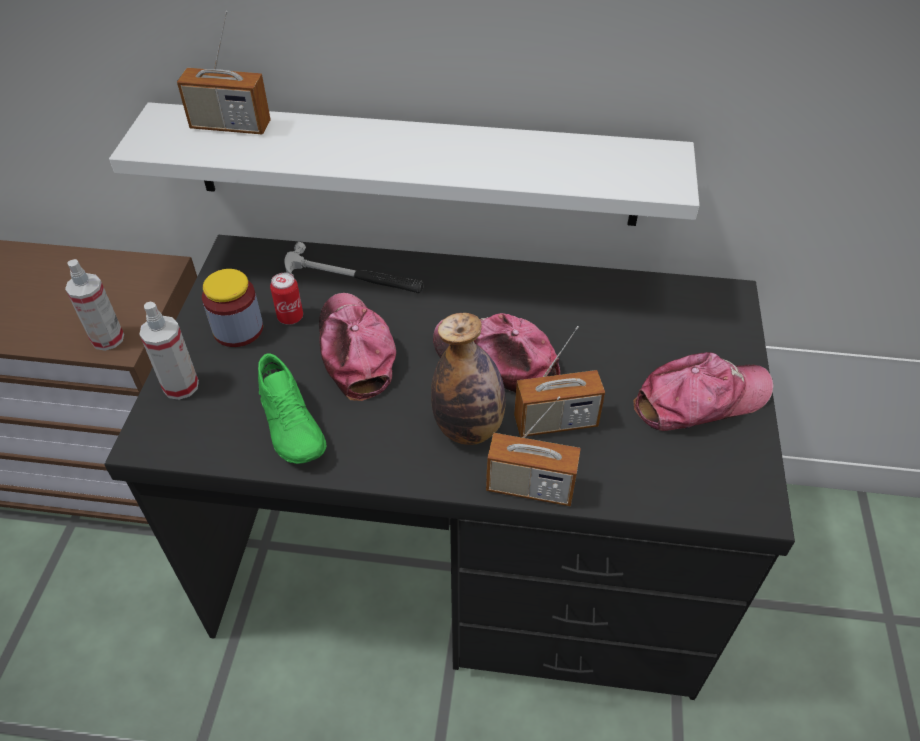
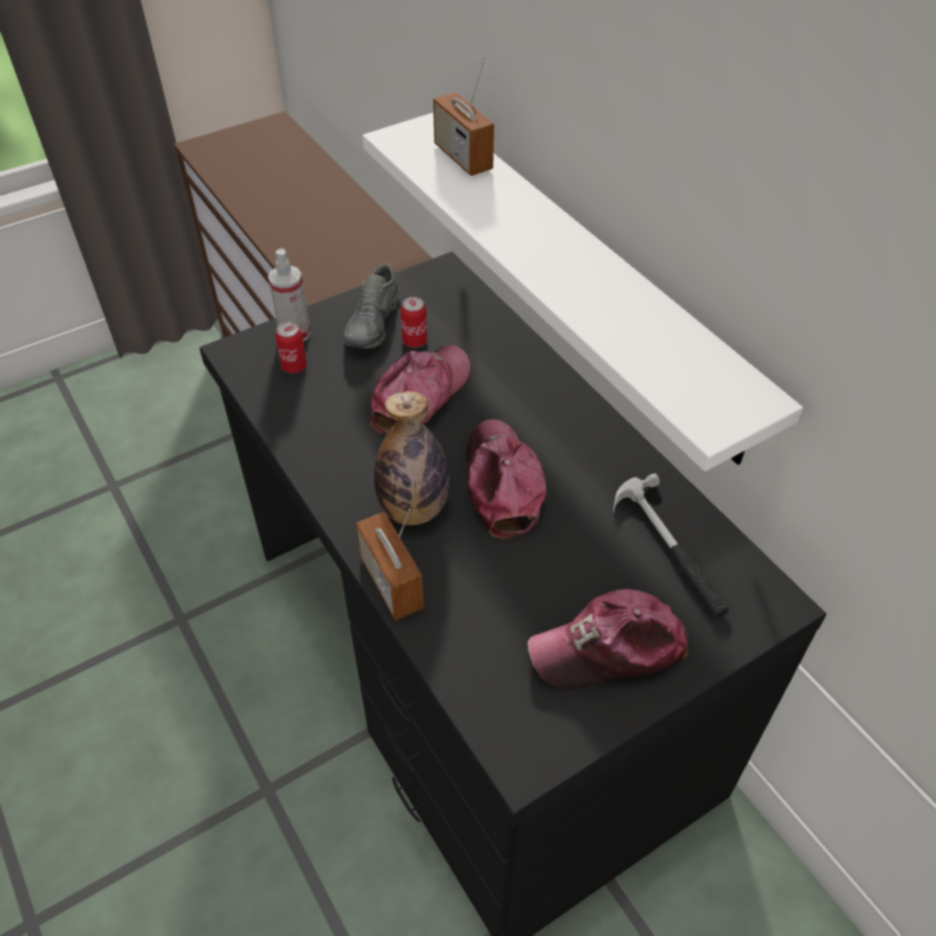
camera: 50 degrees right, 0 degrees up
(107, 338) = (316, 278): spray bottle -> none
(220, 410) = (294, 366): none -> can
(238, 329) = (373, 324): jar -> grey shoe
(292, 424) = (317, 410): green shoe -> none
(353, 278) = (492, 346): hammer -> hammer (670, 549)
(555, 422) = (475, 560): radio -> none
(700, 400) = (609, 650): cap -> cap turned 135 degrees clockwise

